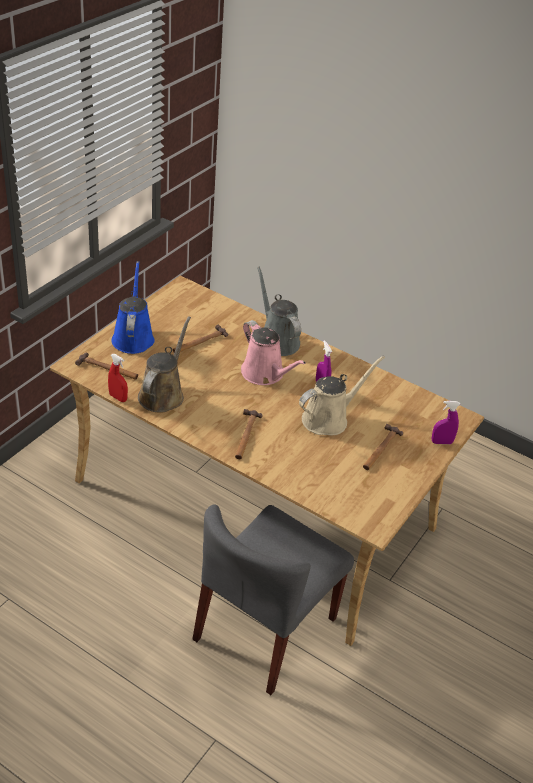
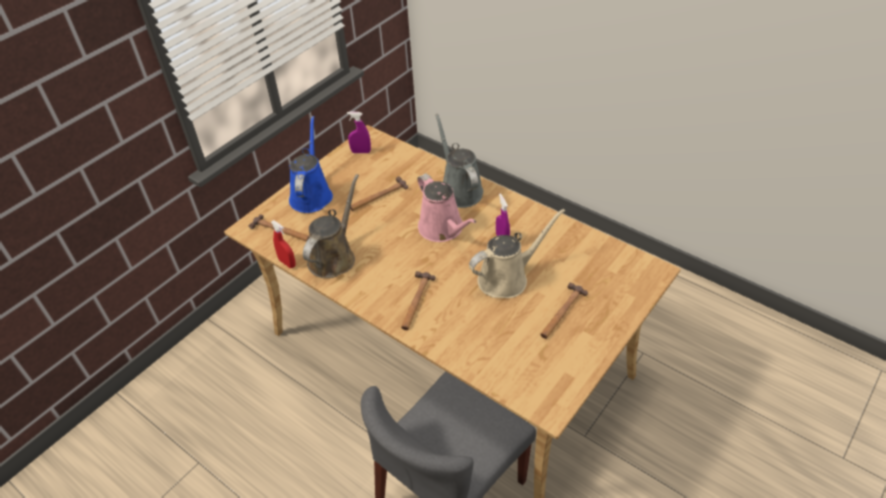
camera: 10 degrees right, 5 degrees up
(441, 442) = (631, 301): purple spray bottle -> purple spray bottle (361, 152)

